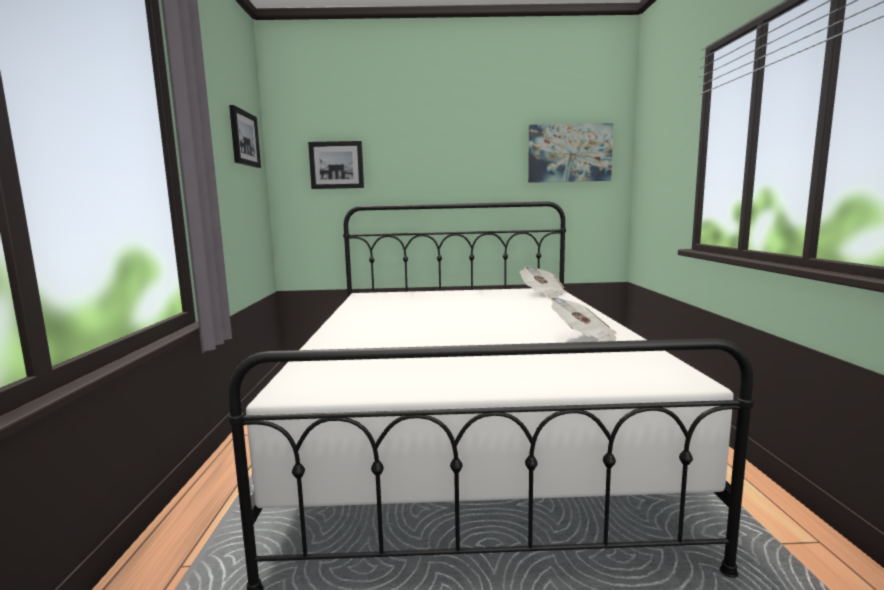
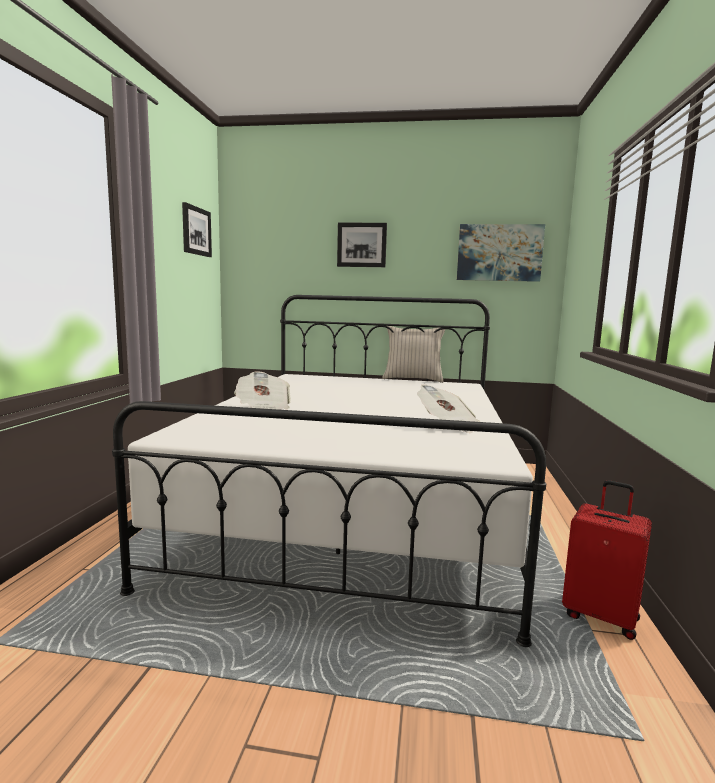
camera: 10 degrees right, 0 degrees up
(336, 165) = (279, 257): picture -> picture (362, 245)
(491, 288) = (413, 379): none -> beige pillow
(542, 294) = (455, 388): newspaper -> newspaper (263, 409)
(778, 525) = (601, 616): none -> red suitcase

